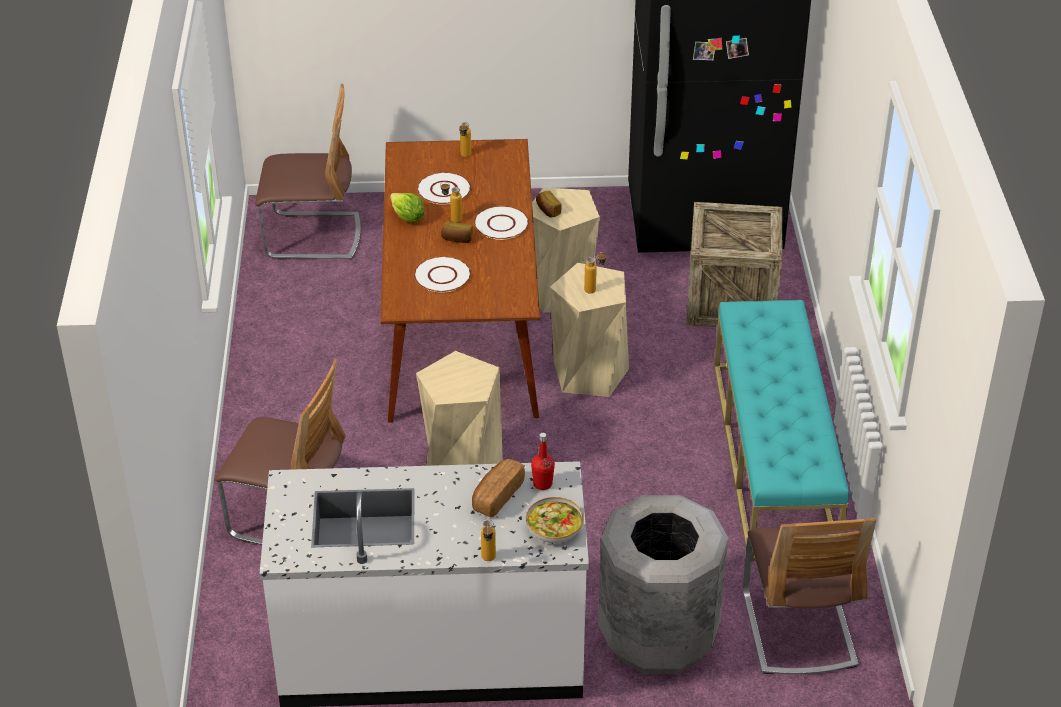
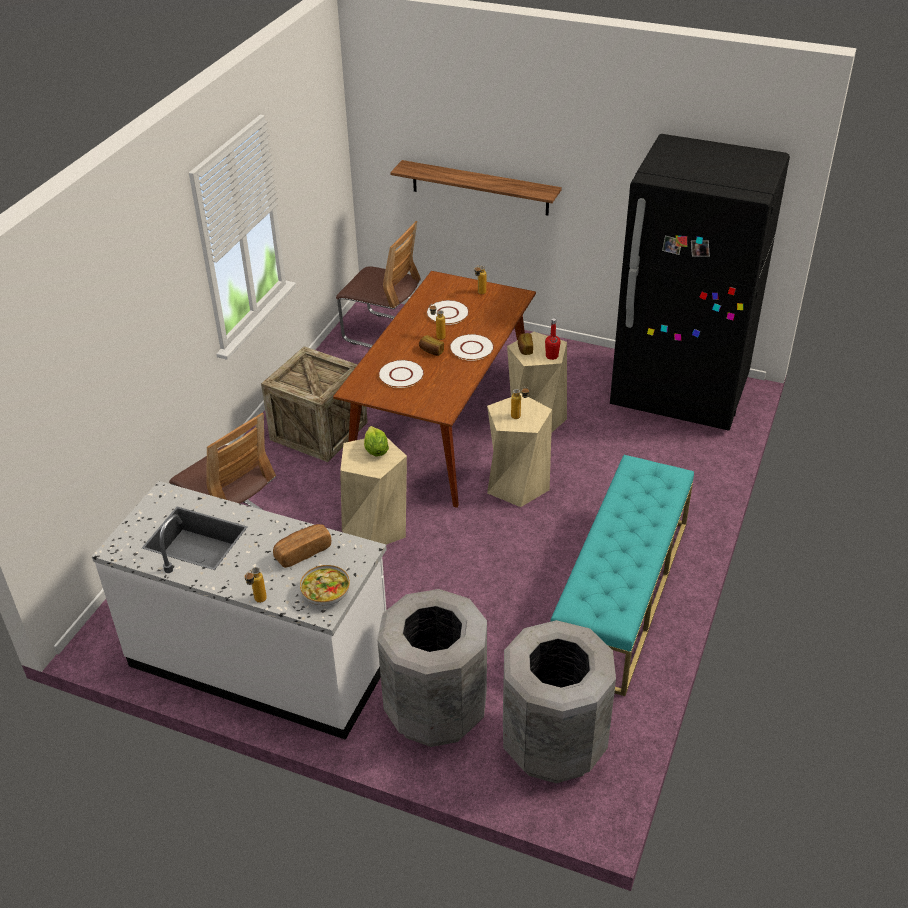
camera: 25 degrees right, 0 degrees up
(407, 218) = (406, 327): lettuce -> lettuce (376, 450)
(412, 26) = (480, 188): none -> shelf
(542, 484) = (344, 553): red bottle -> red bottle (552, 356)
(731, 300) = (663, 459): crate -> crate (319, 431)
(798, 629) = (553, 744): chair -> grey trash can

